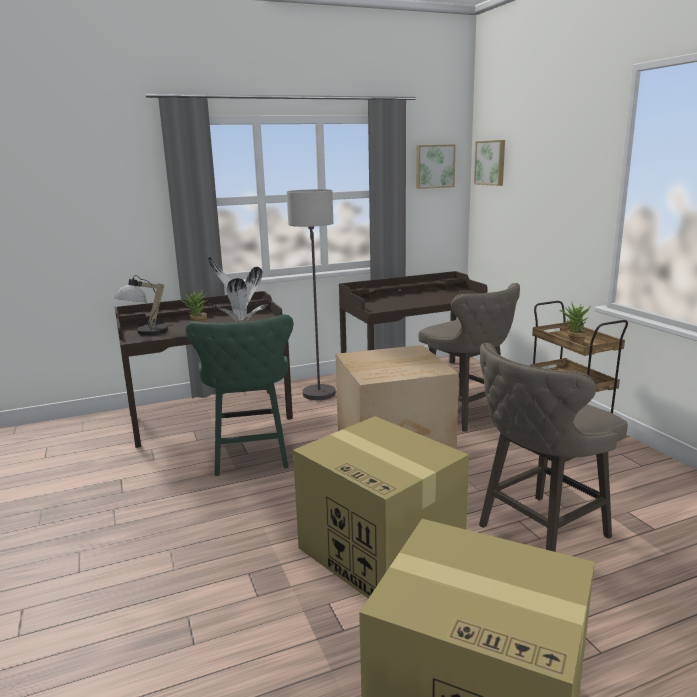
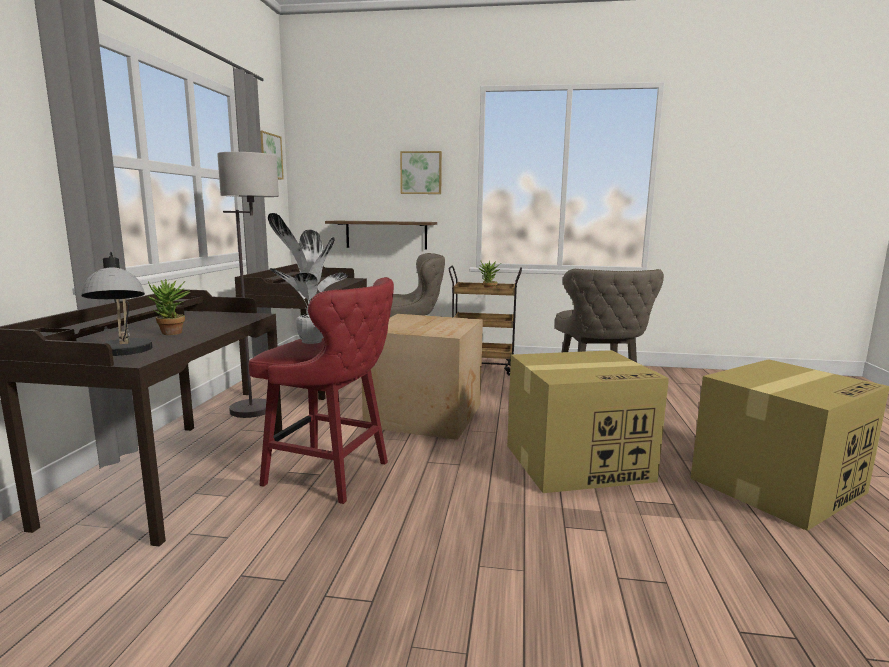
camera: 60 degrees left, 5 degrees down
(251, 457) = (332, 474): green stool -> red stool
(491, 163) = (319, 158): picture -> picture (421, 173)
(532, 251) = (386, 234): none -> shelf

